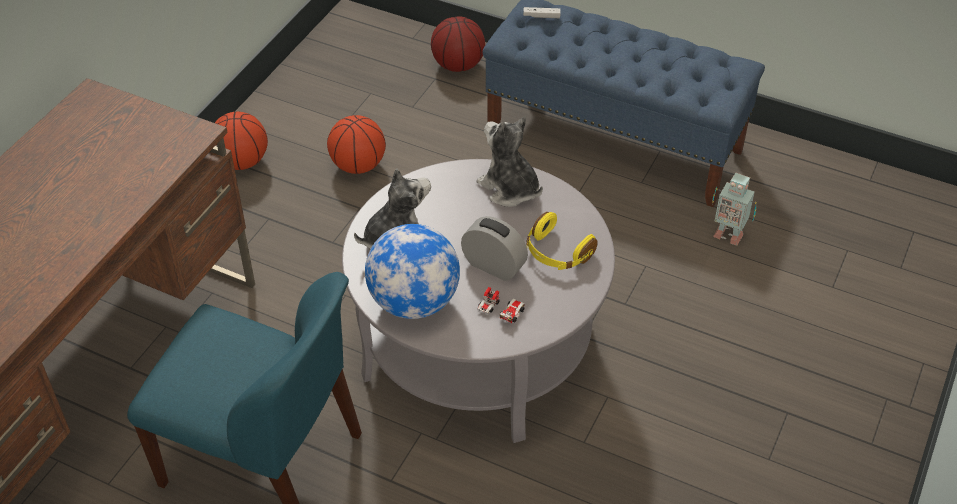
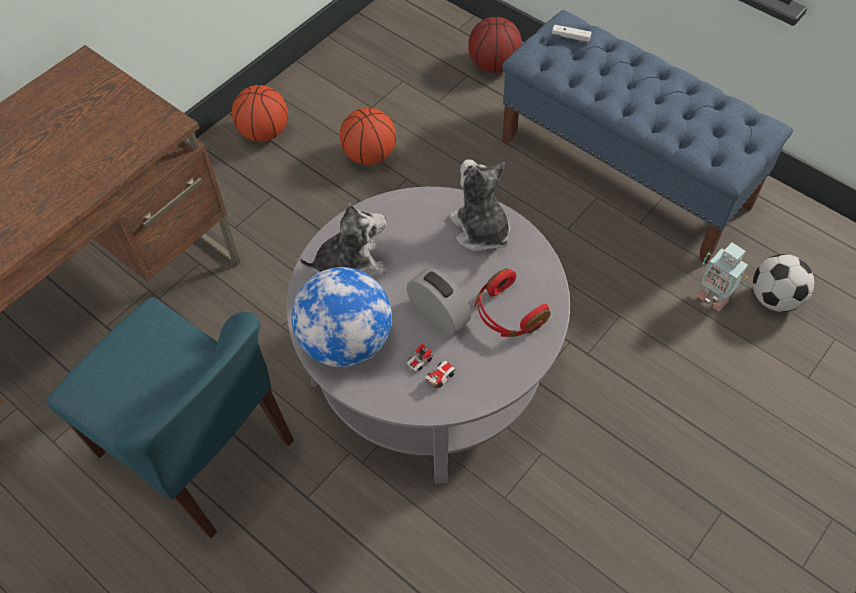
camera: 15 degrees right, 10 degrees up
(557, 253) = (507, 314): yellow headphones -> red headphones
(784, 226) = (775, 299): none -> football

